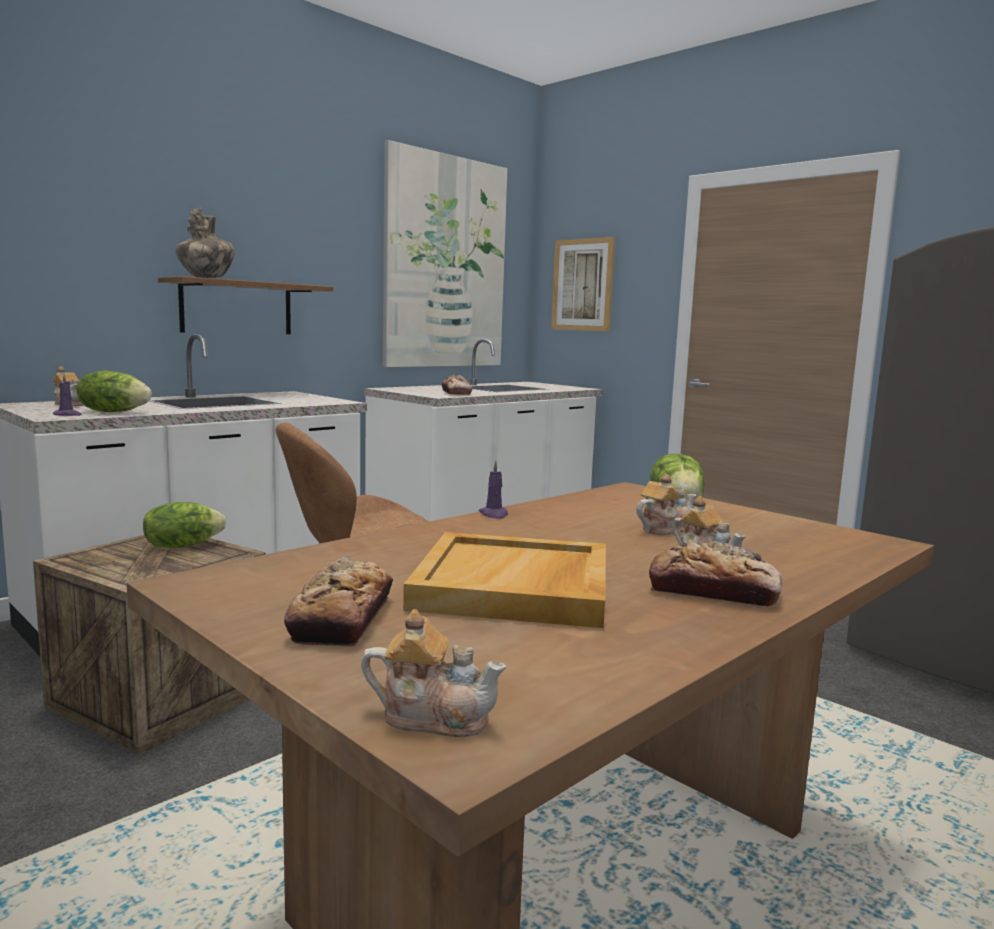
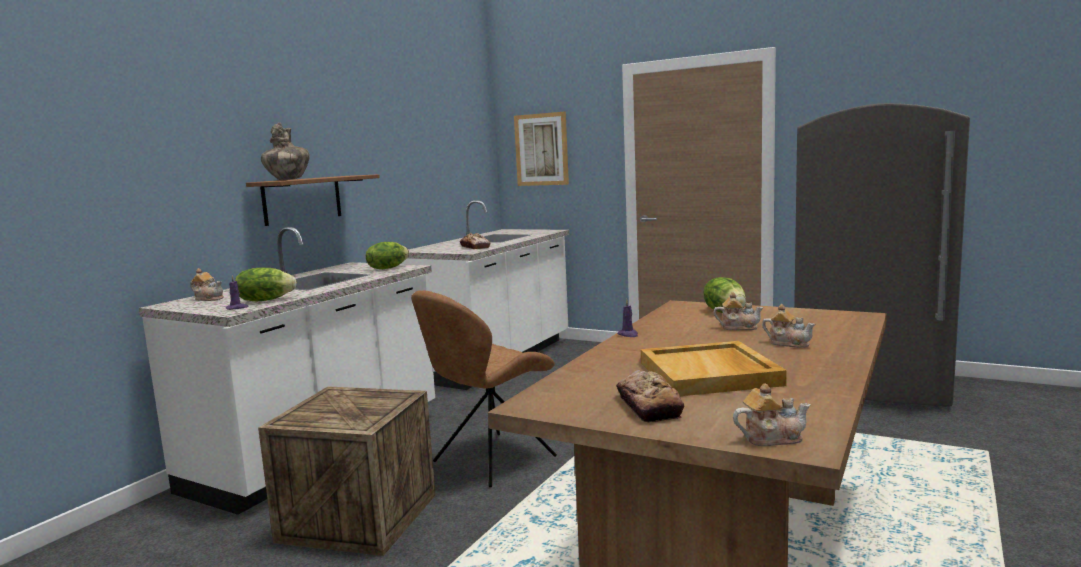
camera: 15 degrees left, 0 degrees up
(182, 545) = (358, 397): lettuce -> lettuce (387, 268)
(445, 263) = (438, 142): picture -> none
(664, 529) = (738, 327): teapot -> teapot turned 60 degrees clockwise
(713, 591) = (812, 358): bread -> none

